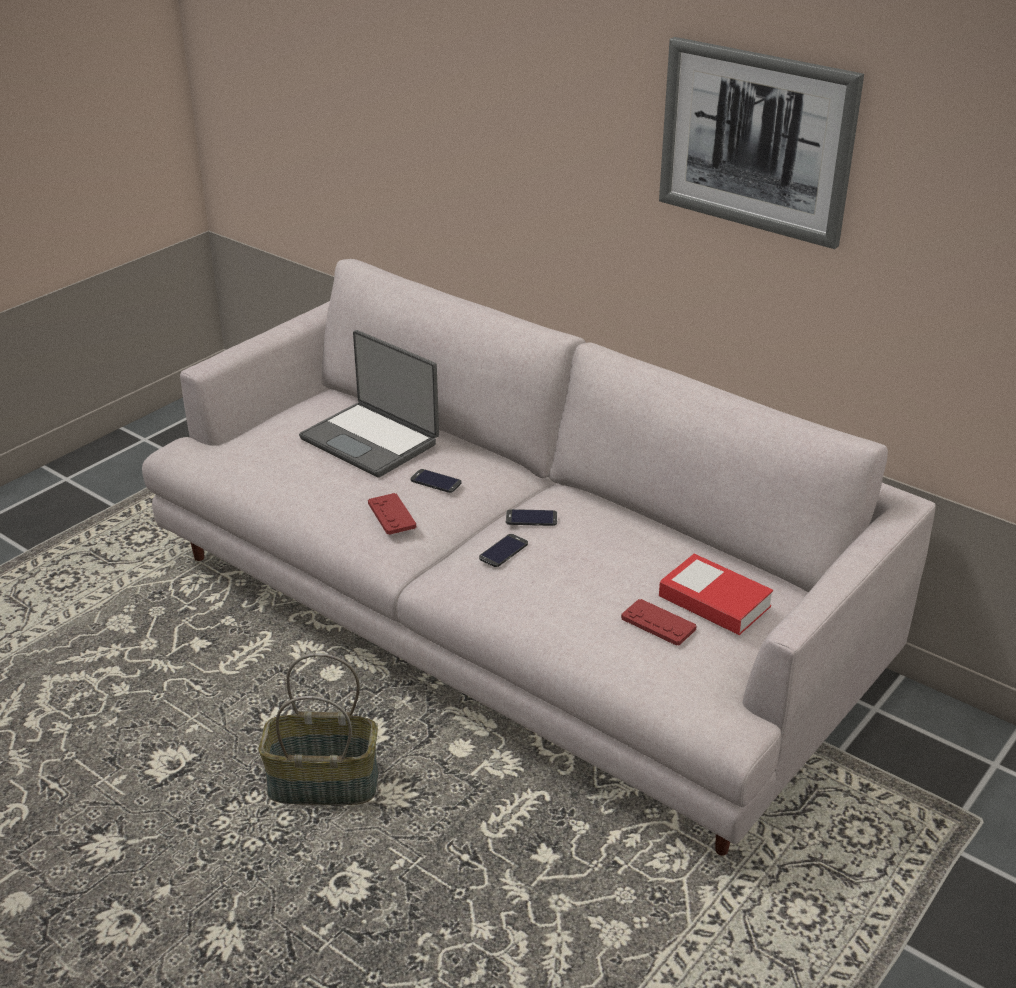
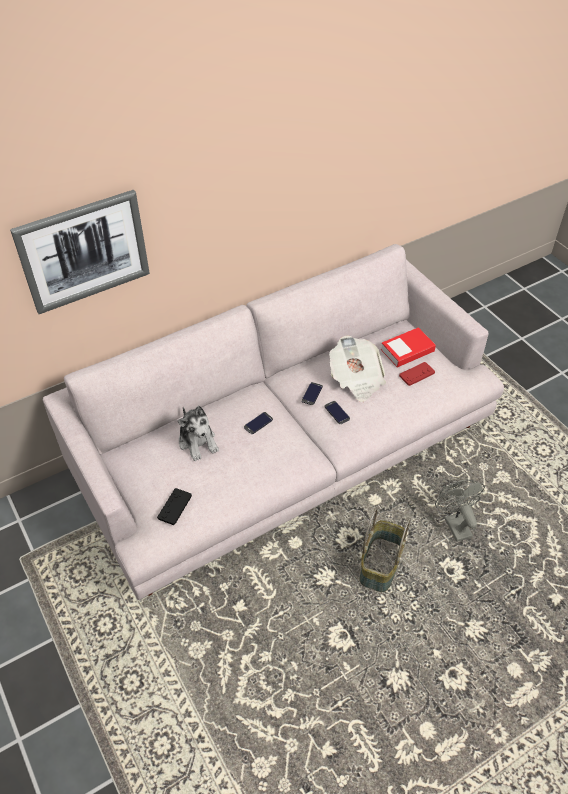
camera: 70 degrees left, 15 degrees up
(247, 450) = (174, 507): none -> black game controller
(371, 440) = (198, 442): laptop -> plush toy
(391, 515) = (283, 450): red game controller -> none
(456, 872) = (455, 523): none -> grey fan
(595, 556) = (356, 379): none -> newspaper
(756, 141) = (299, 152): picture -> picture (84, 251)

